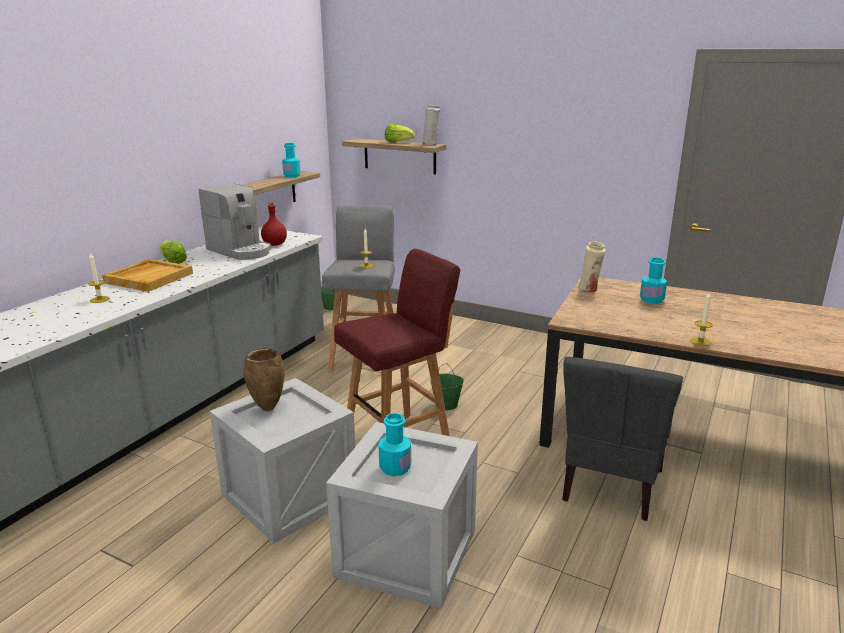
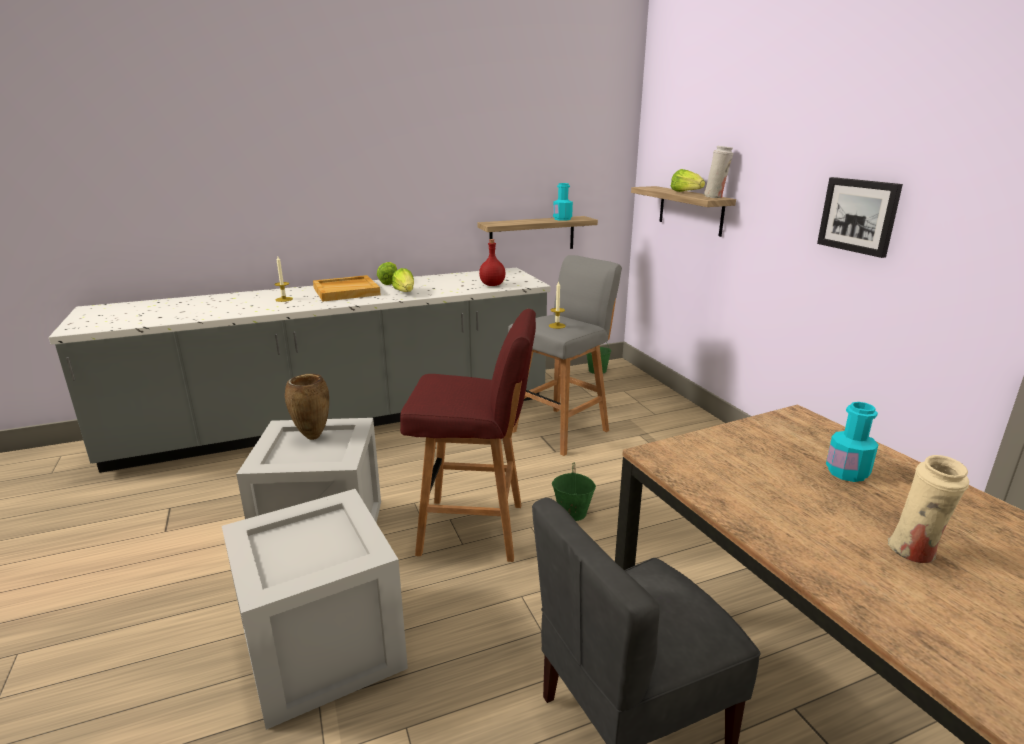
camera: 40 degrees right, 0 degrees up
(211, 266) = (405, 292): none -> lettuce
(240, 251) = (454, 284): coffee machine -> none
(395, 468) = (296, 544): turquoise bottle -> none
(553, 149) = (858, 216): none -> picture
(589, 290) = (769, 426): beige vase -> beige vase (914, 553)
(700, 341) = (811, 568): candle -> none

